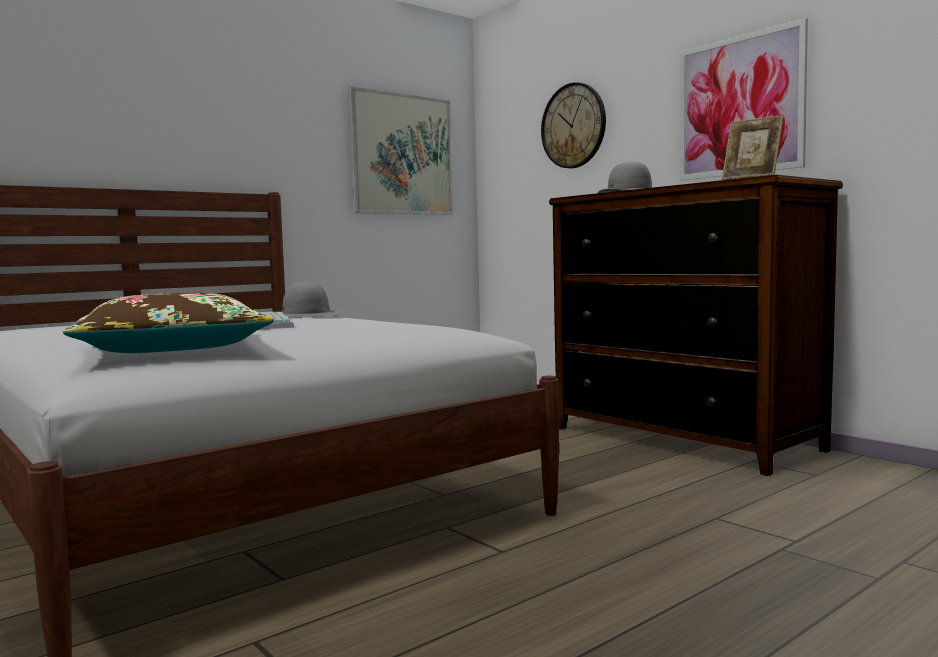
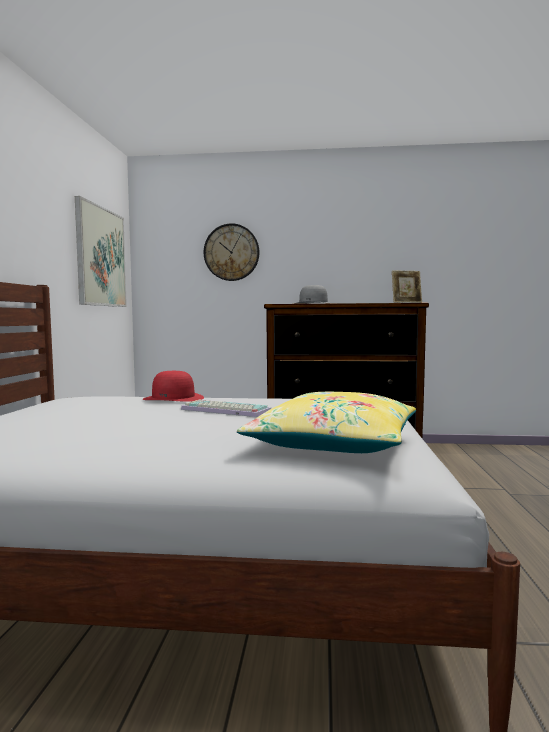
camera: 45 degrees left, 0 degrees up
(171, 349) = (334, 443): brown pillow -> yellow pillow
(306, 315) = (173, 398): grey hat -> red hat
(739, 106) = (355, 257): picture -> none

